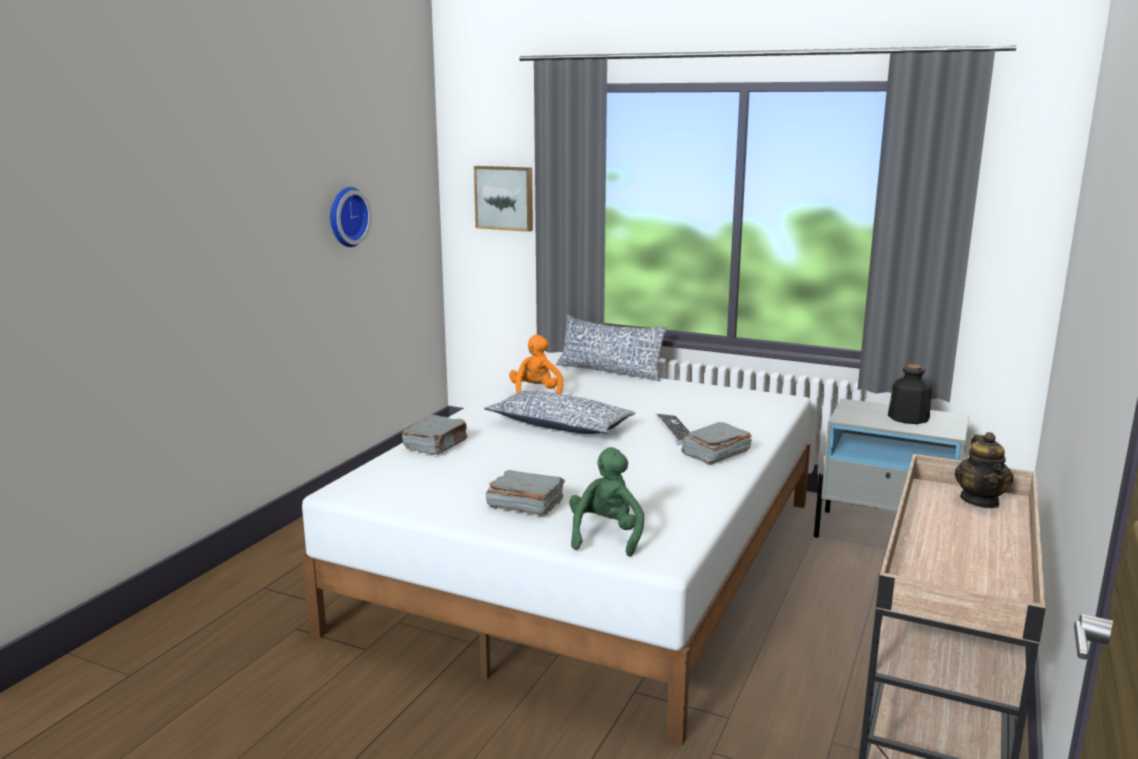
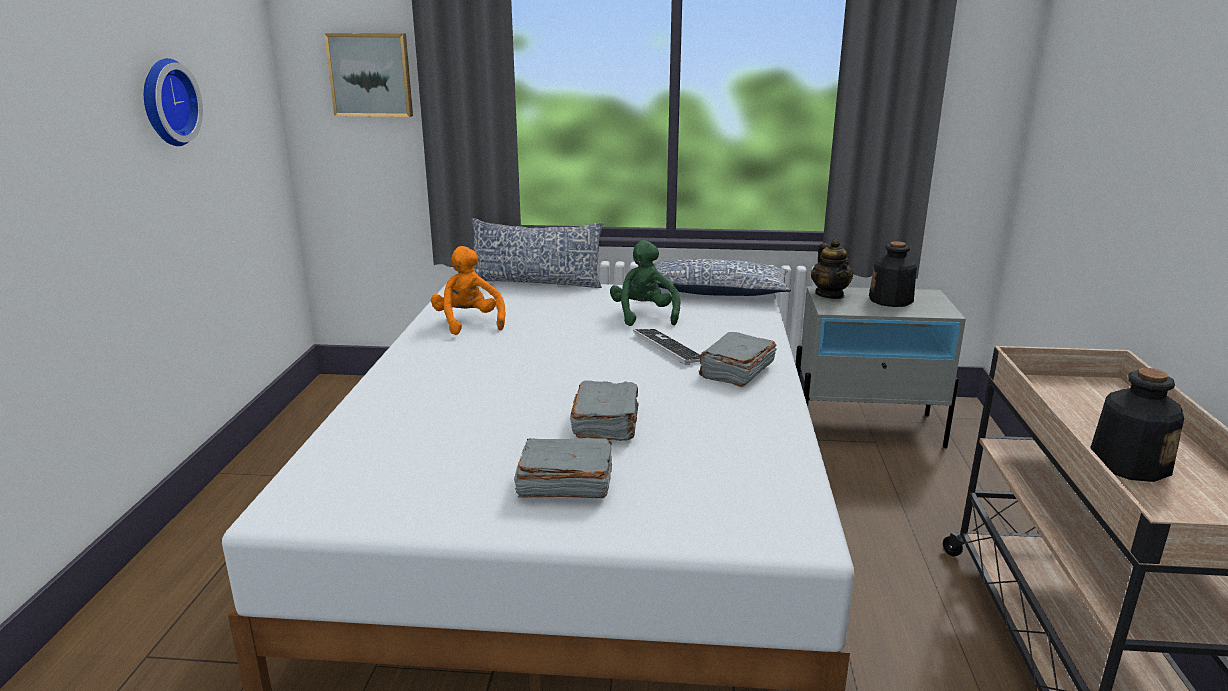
camera: 20 degrees left, 5 degrees up
(436, 445) = (382, 412): grey book -> grey book (607, 424)
(560, 426) = (527, 360): pillow -> pillow (715, 292)
(606, 536) = (703, 513): green plush toy -> green plush toy (644, 315)
(947, 551) = (1128, 463): none -> bottle
(980, 501) = (1086, 391): teapot -> teapot (830, 295)

